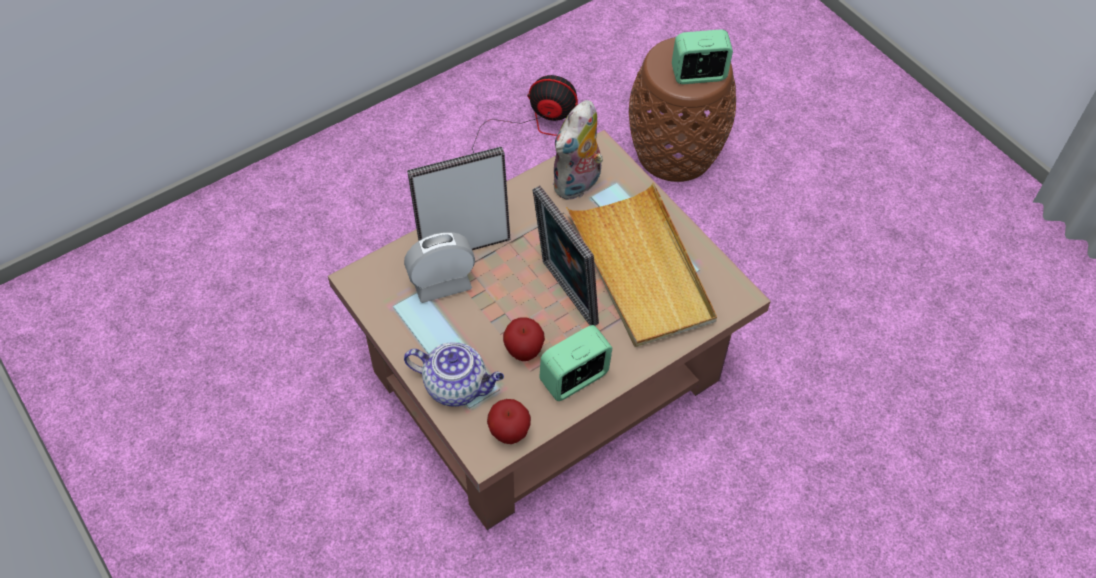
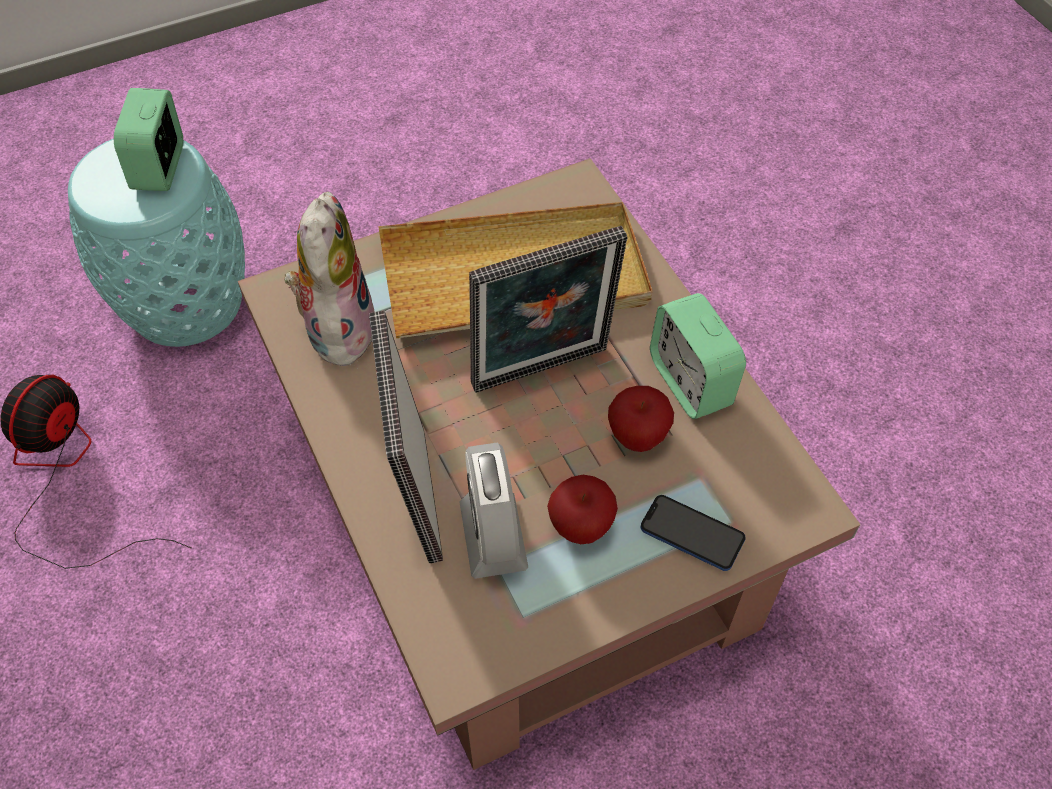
camera: 80 degrees left, 0 degrees up
(457, 386) = (692, 534): teapot -> phone
(509, 433) = (777, 474): apple -> apple (580, 528)
(578, 185) = (338, 328): plush toy -> plush toy turned 135 degrees counterclockwise
(674, 153) = (186, 304): brown stool -> turquoise stool

